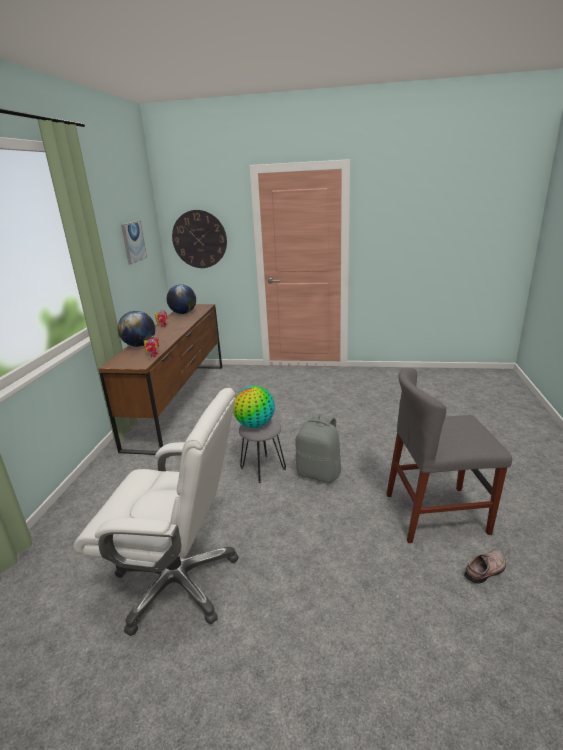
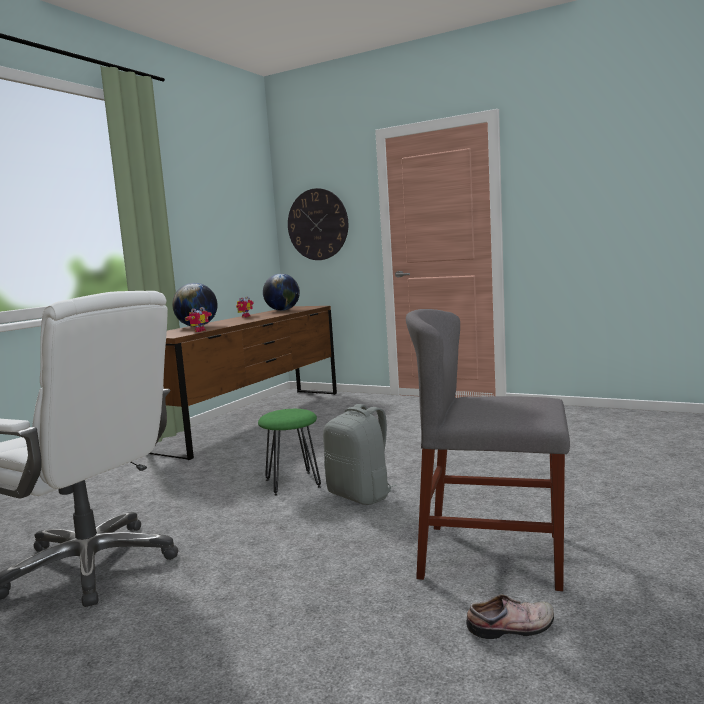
camera: 20 degrees right, 15 degrees down
(133, 242) = (228, 219): picture -> none
(255, 425) = (281, 413): globe -> none
(263, 469) = (293, 483): grey stool -> green stool

